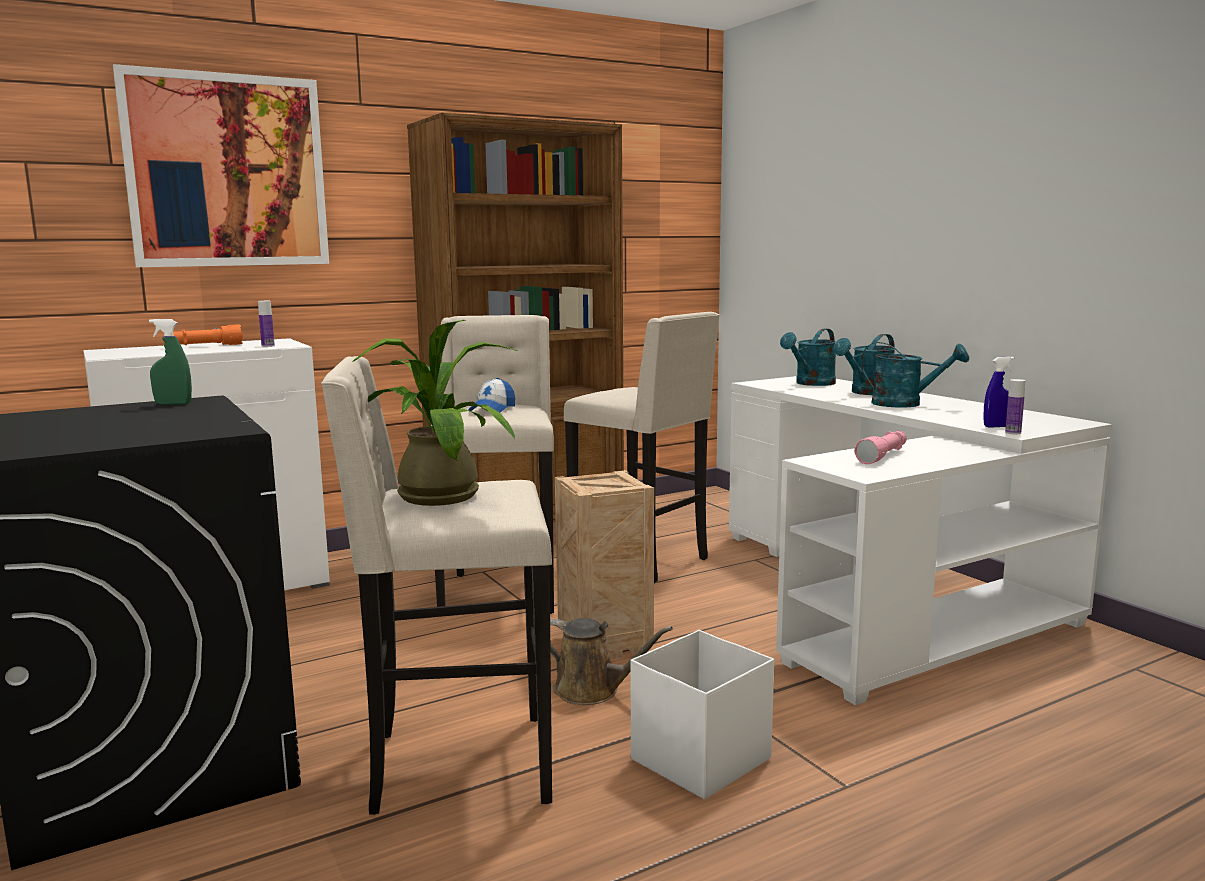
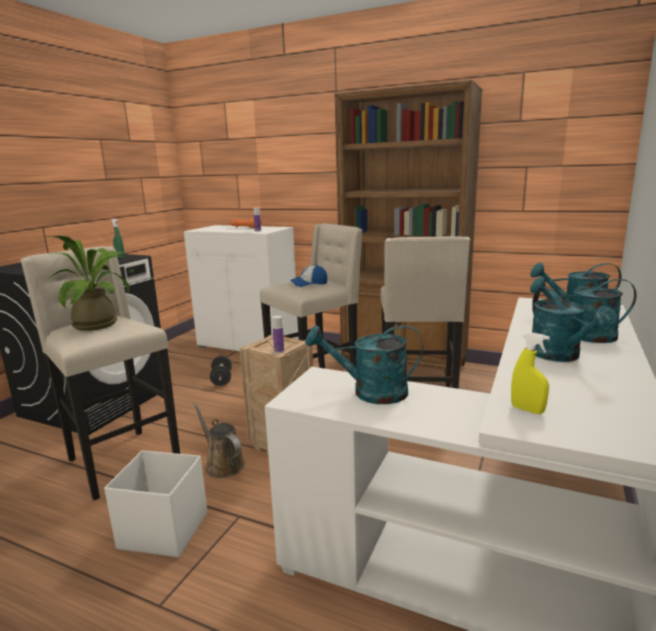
camera: 55 degrees right, 5 degrees up
(227, 171) = (270, 138): picture -> none
(319, 636) = (222, 379): none -> black dumbbell
(592, 691) = (222, 464): brown watering can -> brown watering can turned 150 degrees clockwise
(883, 456) = (370, 393): pink flashlight -> turquoise watering can
(997, 426) = (527, 410): blue spray bottle -> yellow spray bottle
(1013, 433) = (507, 422): bottle -> bottle (279, 351)

